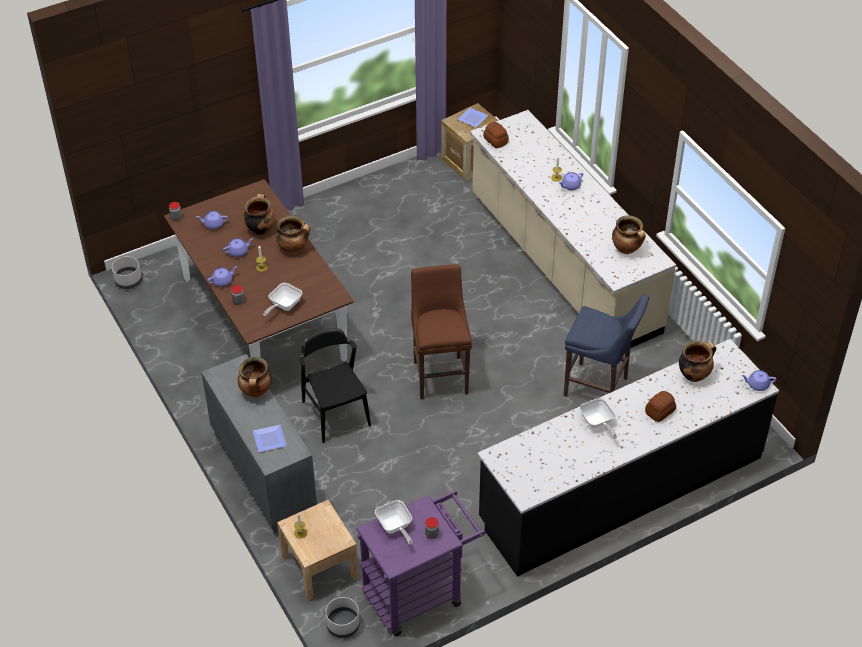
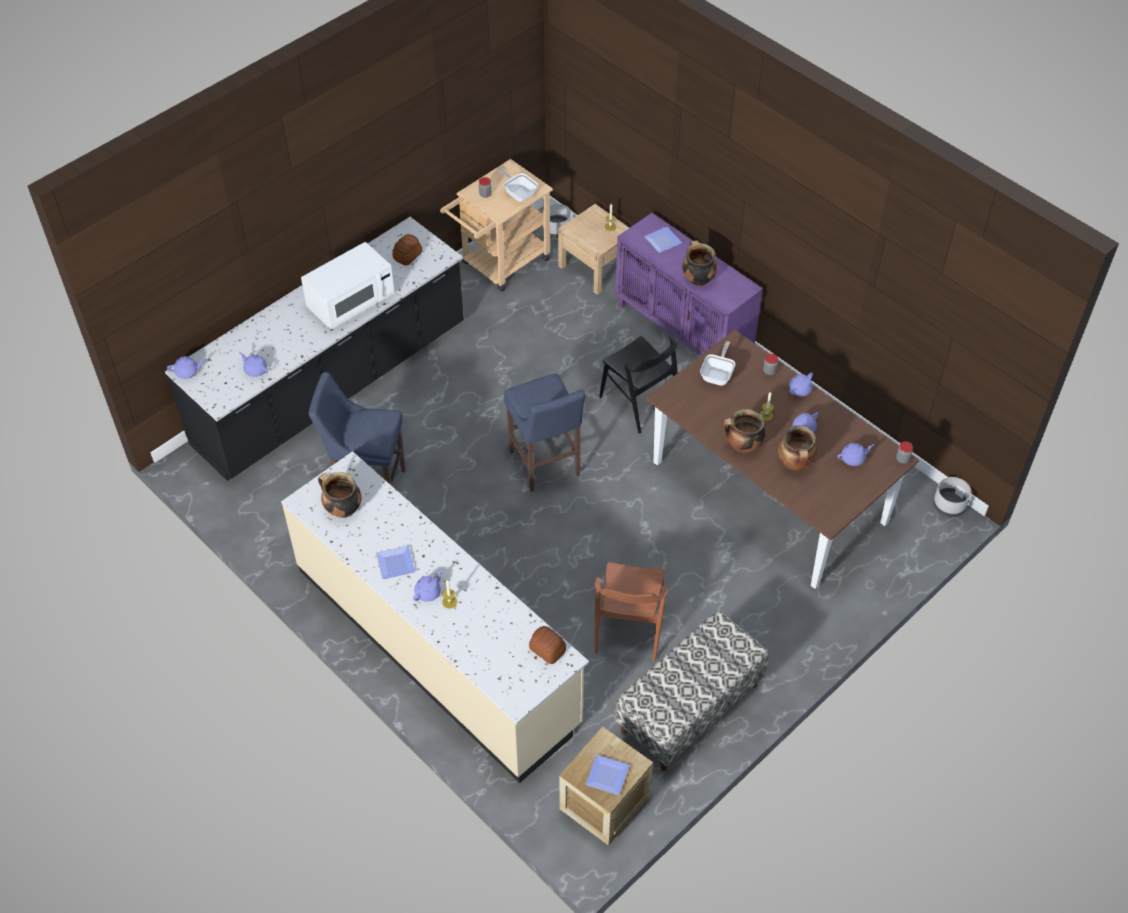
camera: 165 degrees right, 5 degrees up
(262, 474) = (684, 331): grey cabinet -> purple cabinet
(394, 196) = (689, 709): none -> bench
(416, 249) = (629, 628): none -> brown chair
(420, 592) = (500, 265): purple cart -> beige cart
(440, 375) = (545, 466): brown stool -> blue stool
(592, 207) = (394, 563): none -> plate
(597, 424) = (351, 302): frying pan -> white microwave
(659, 411) = (290, 325): bread -> bread (408, 256)
(694, 375) = (255, 370): cooking pot -> purple teapot

